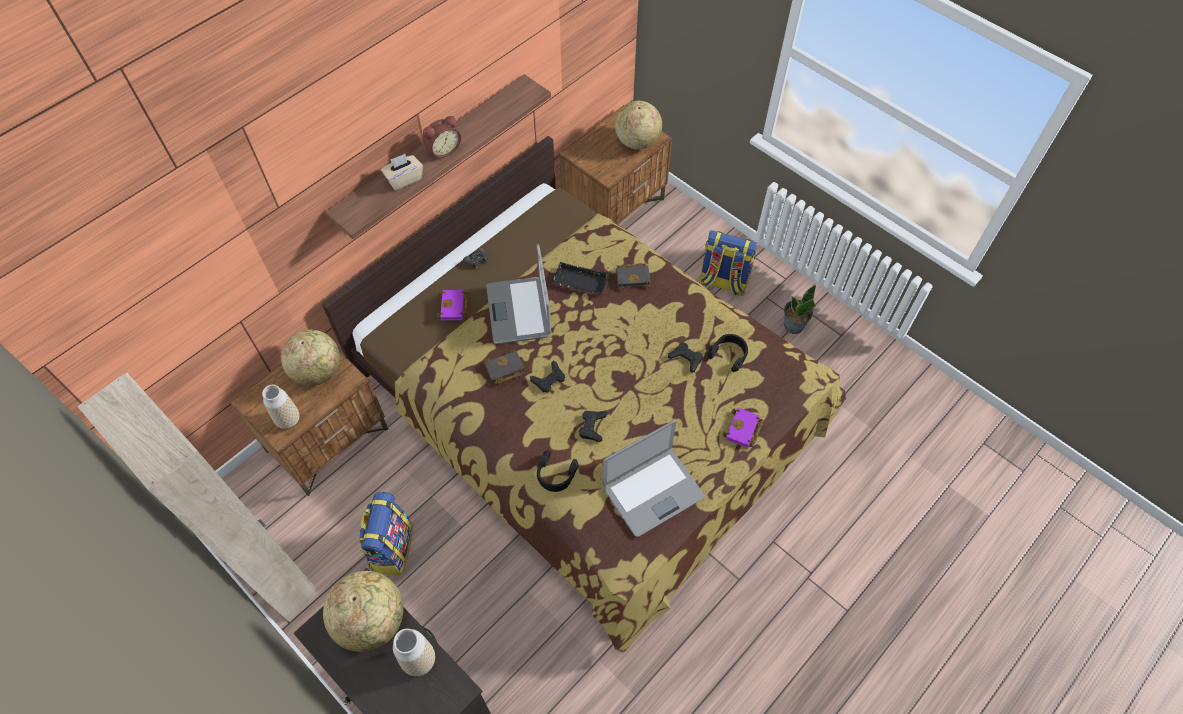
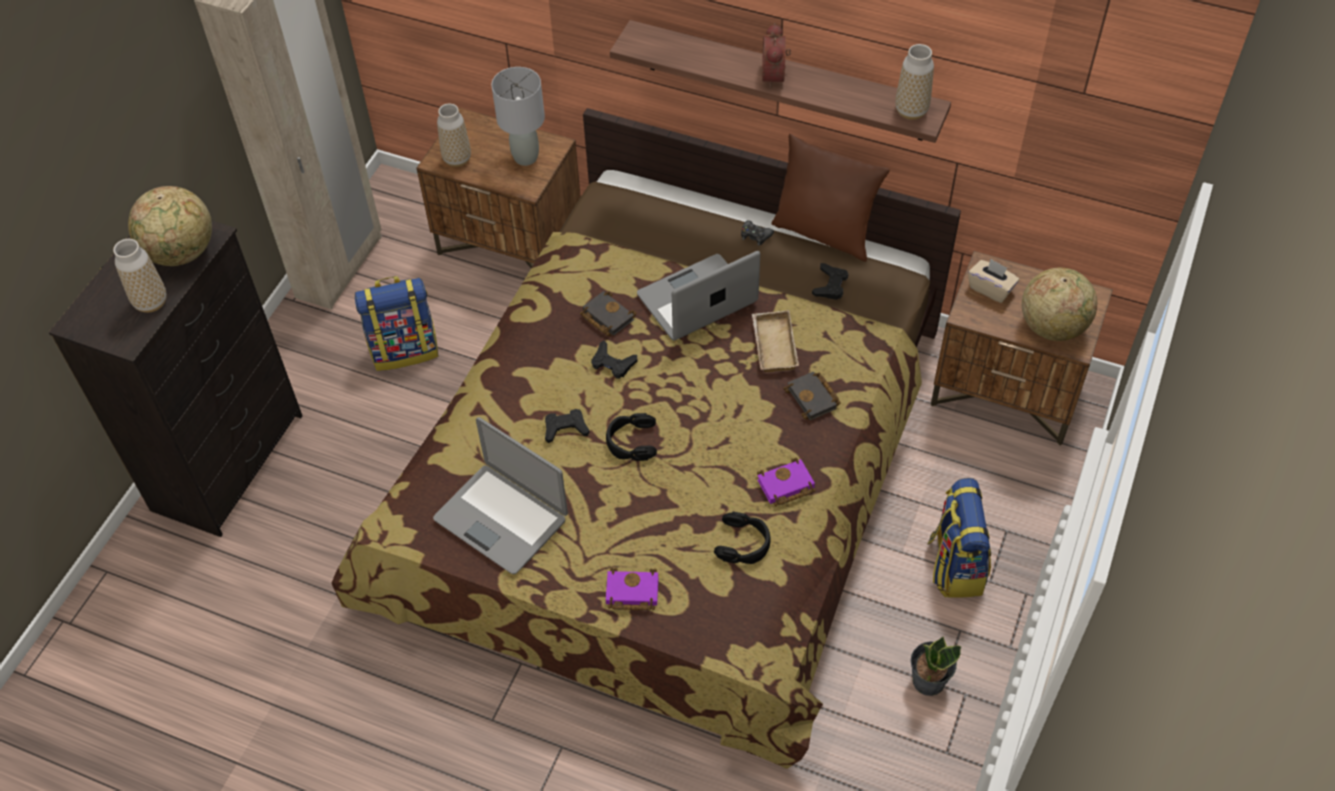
camera: 70 degrees right, 5 degrees down
(318, 371) = (526, 157): globe -> grey table lamp
(404, 179) = (711, 61): beige tissue box -> beige tissue box (991, 289)
(443, 149) = (776, 76): alarm clock -> alarm clock turned 60 degrees clockwise
(454, 307) = (671, 239): purple book -> purple book (785, 486)
(495, 223) = (824, 233): none -> brown pillow
(521, 95) = (911, 111): none -> vase
(555, 474) = (486, 414): black headphones -> black headphones (631, 442)
(579, 283) = (772, 345): black tray -> beige tray
(686, 358) = (712, 496): black game controller -> black game controller (830, 285)

